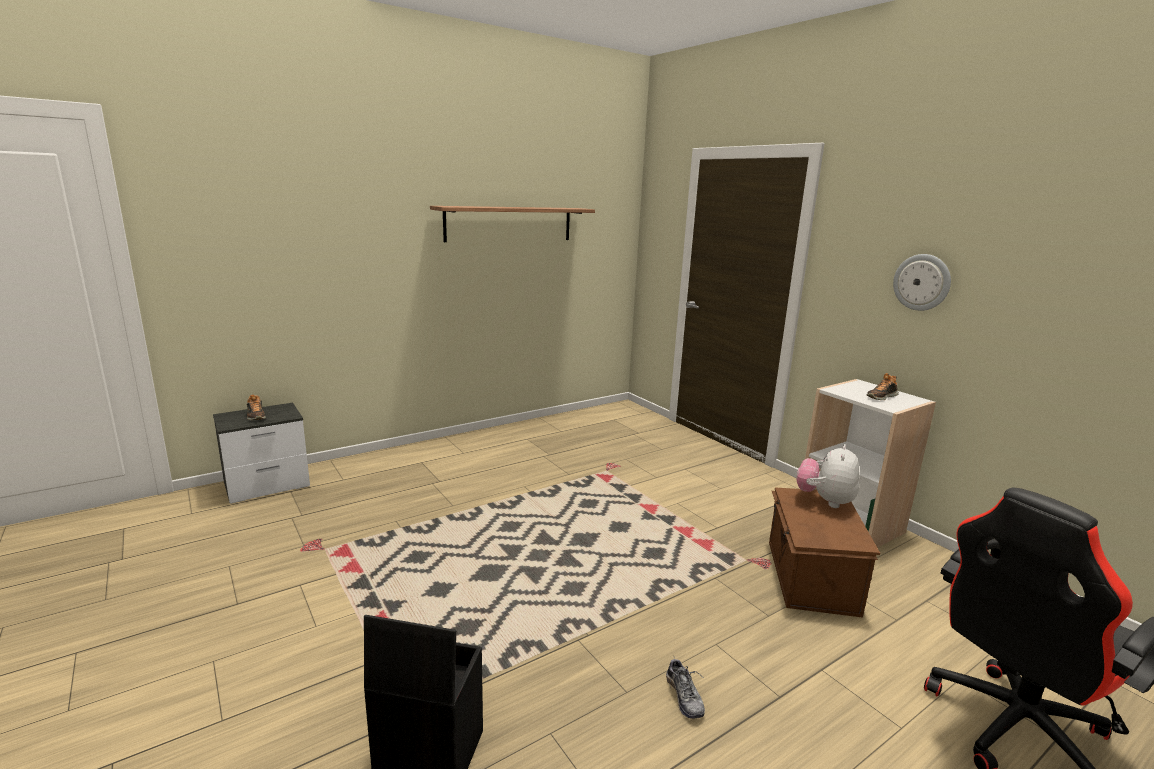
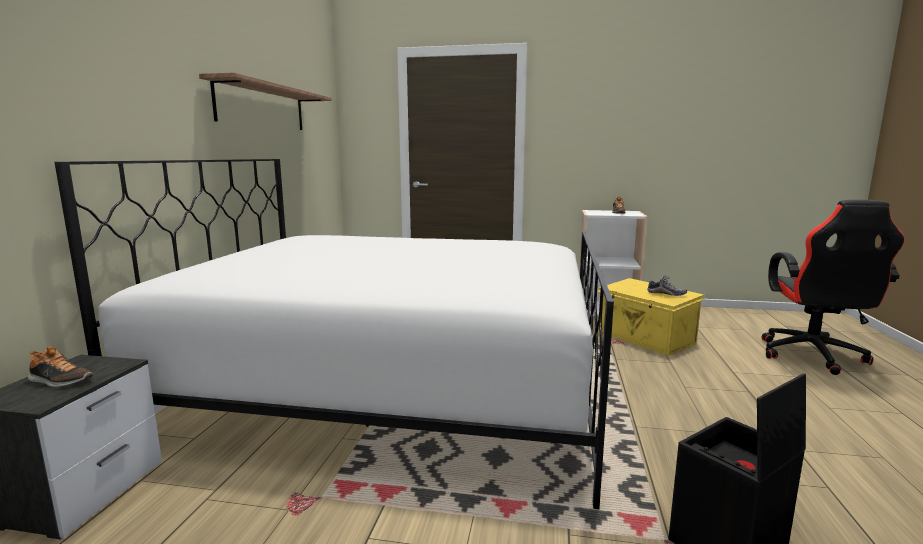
camera: 45 degrees left, 5 degrees down
(483, 503) = (390, 389): none -> white bed
(684, 697) = (730, 417): shoe -> shoe (666, 294)
(809, 576) = (645, 338): brown storage box -> yellow storage box
(825, 501) = (634, 284): plush toy -> none
(922, 282) = (616, 135): wall clock -> none

